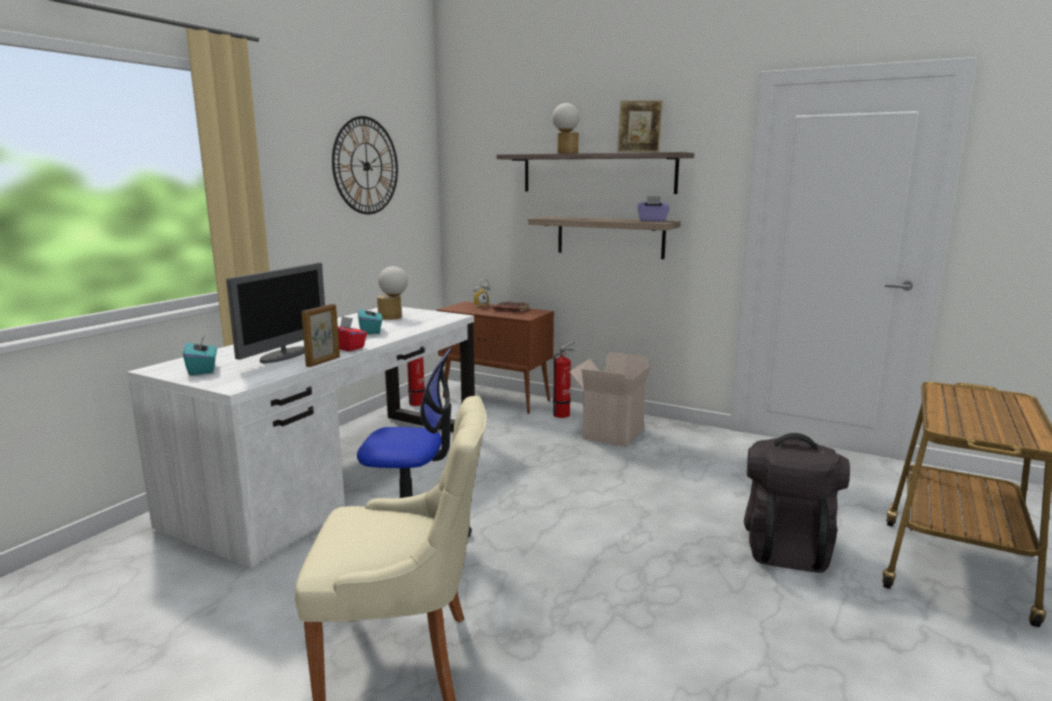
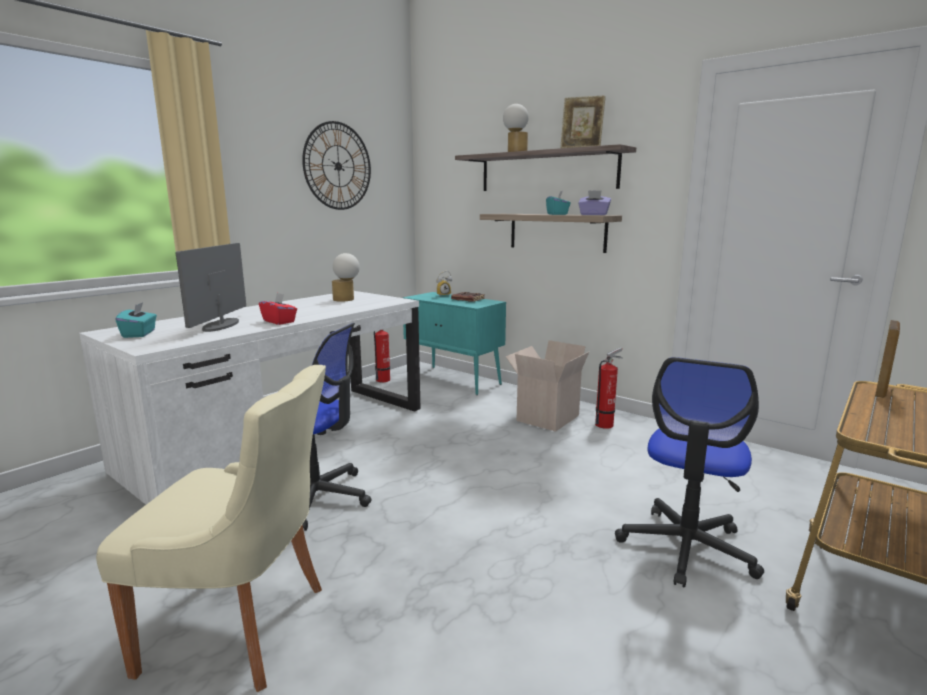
camera: 10 degrees right, 0 degrees up
(285, 355) = (220, 325): monitor -> monitor turned 150 degrees clockwise
(323, 361) = (247, 332): picture frame -> picture frame (881, 390)
(370, 331) = (315, 309): turquoise tissue box -> turquoise tissue box (557, 214)
(497, 399) = (454, 380): brown cabinet -> turquoise cabinet
(563, 414) = (508, 397): fire extinguisher -> fire extinguisher (606, 424)
(786, 546) = (686, 548): black backpack -> office chair

